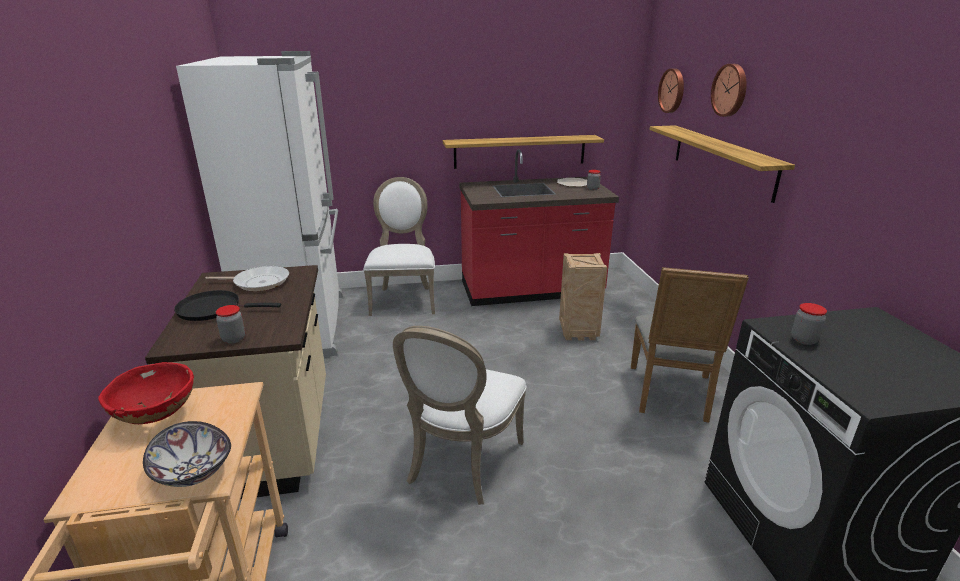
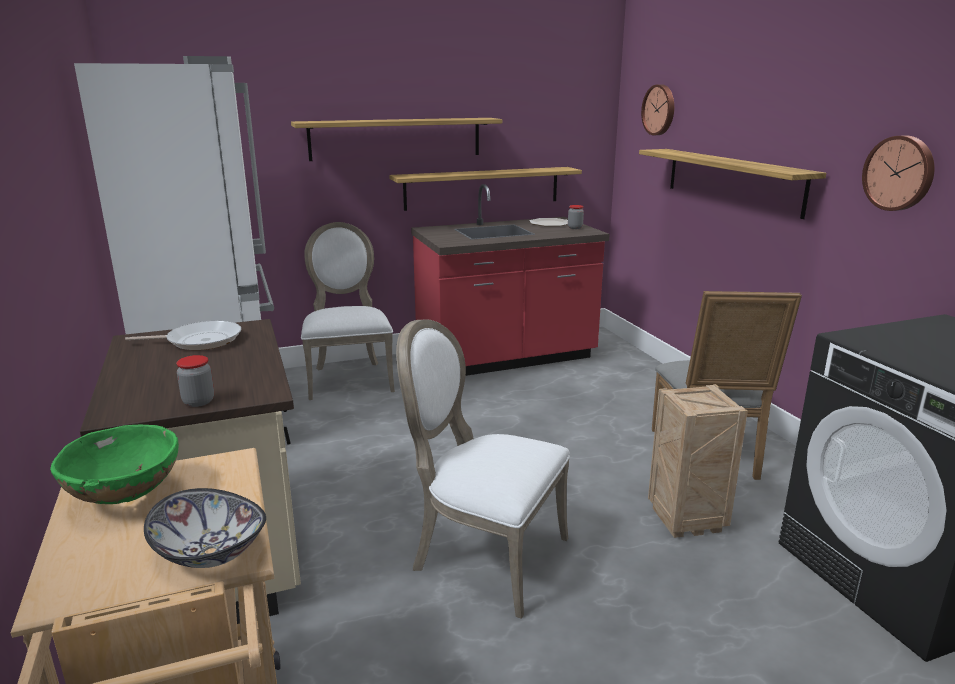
camera: 10 degrees left, 5 degrees down
(156, 416) = (125, 498): red bowl -> green bowl
(213, 309) = (152, 372): black frying pan -> none
(448, 110) = (396, 138): none -> shelf
(460, 463) = (483, 555): white chair -> white chair turned 105 degrees clockwise
(579, 332) = (579, 398): crate -> crate (687, 519)
(730, 90) = (736, 100): wall clock -> wall clock (900, 173)
(803, 340) = (891, 347): jar -> none

